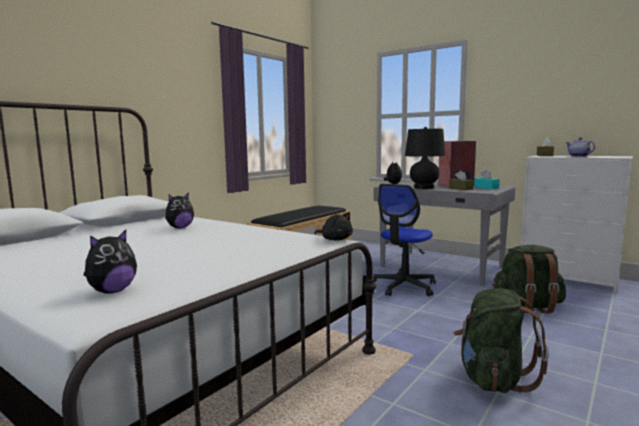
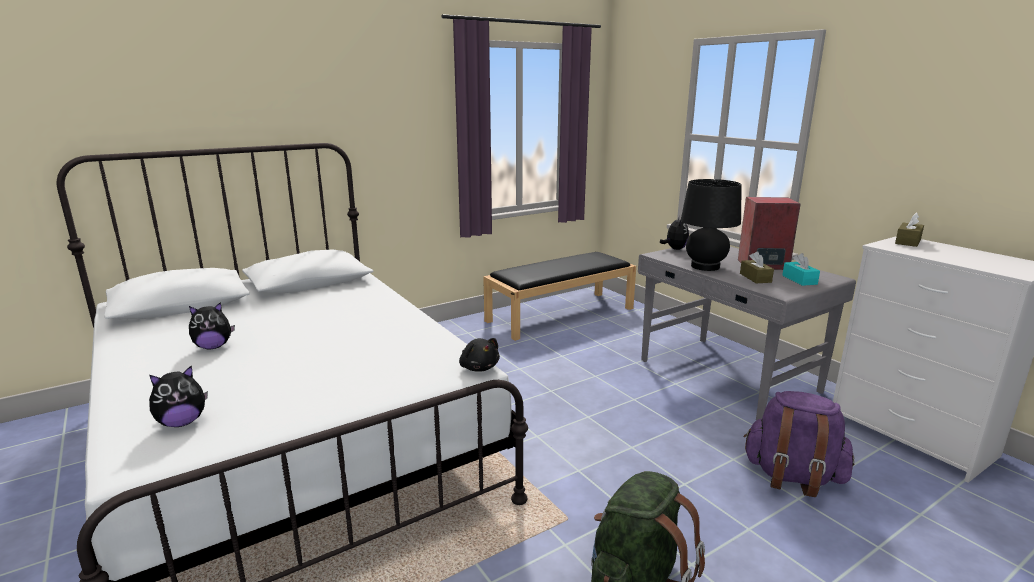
camera: 20 degrees right, 10 degrees up
(180, 228) = (345, 309): plush toy -> plush toy (213, 347)
(404, 286) = (645, 402): office chair -> none
(527, 307) = (792, 477): green backpack -> purple backpack
(578, 156) = (955, 256): teapot -> none

